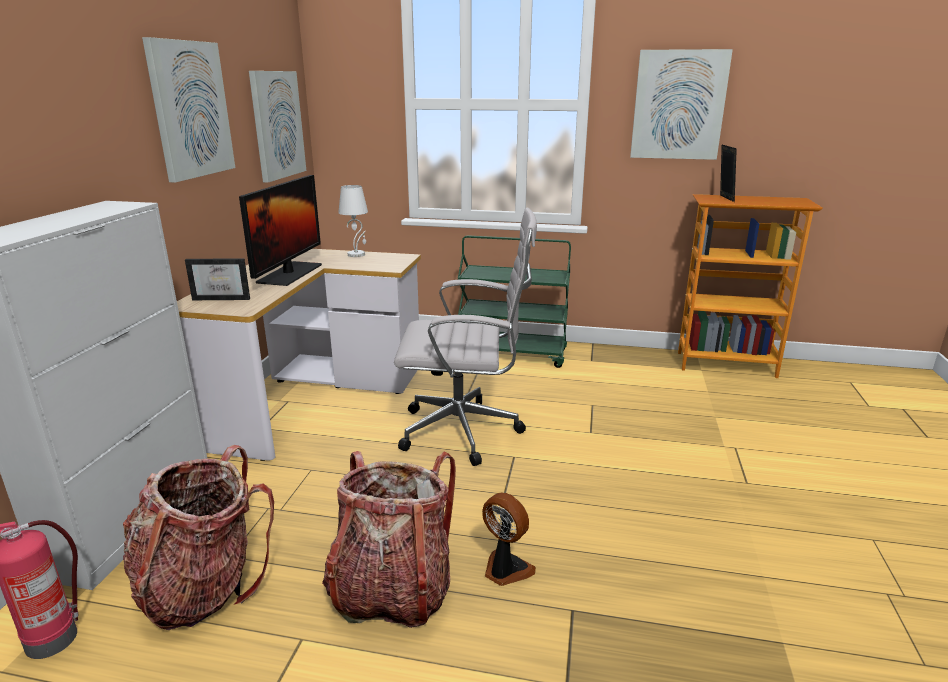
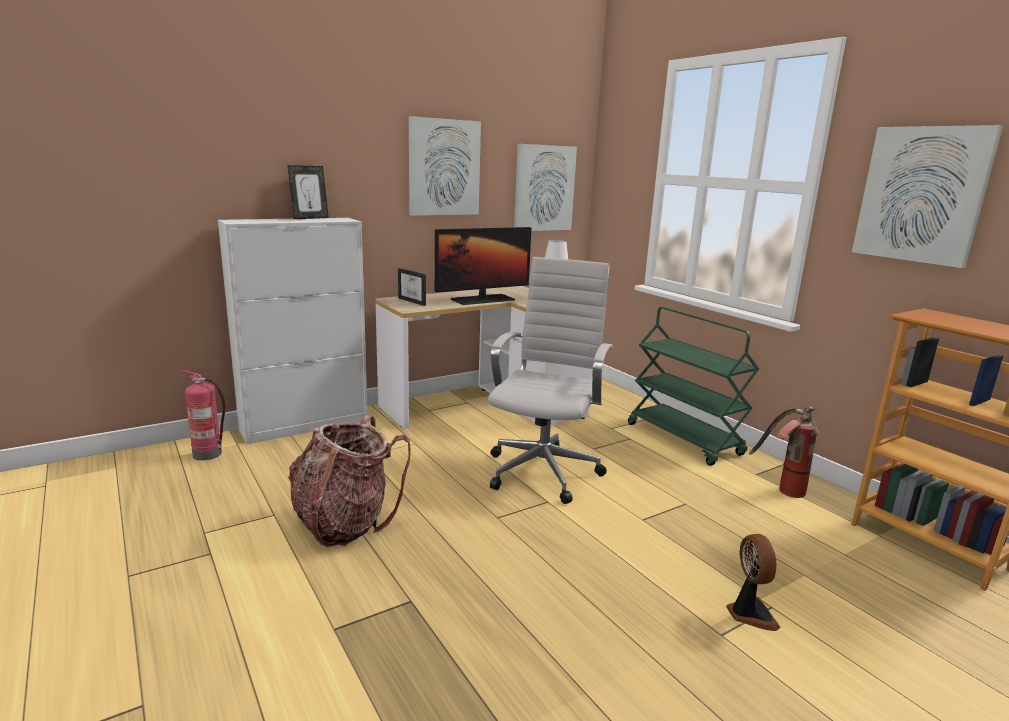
camera: 45 degrees right, 5 degrees down
(203, 586) = (280, 468): backpack -> none
(466, 431) = (544, 470): white office chair -> white office chair turned 120 degrees counterclockwise
(505, 570) = (416, 554): fan -> fan (749, 613)
(618, 364) = (781, 488): none -> fire extinguisher
(724, 198) = (949, 318): picture frame -> picture frame (310, 218)

